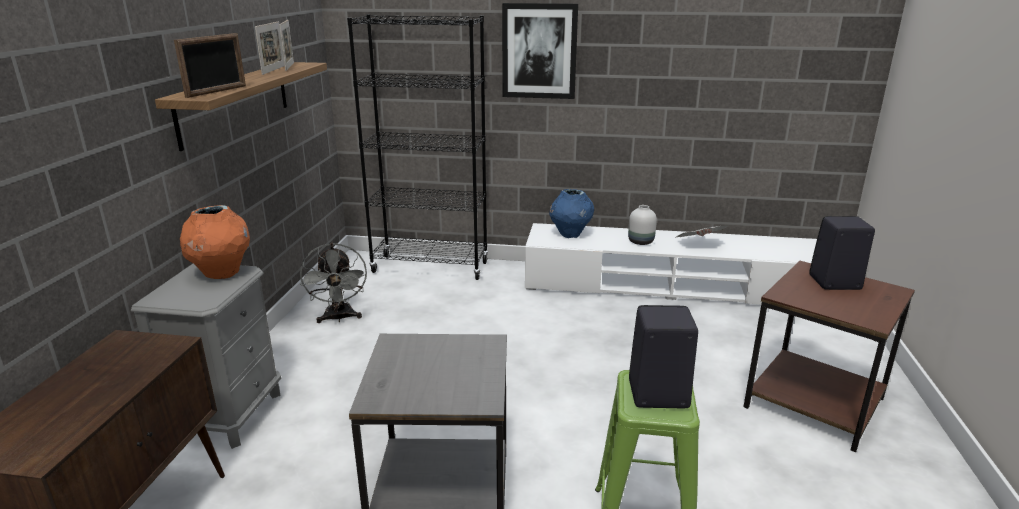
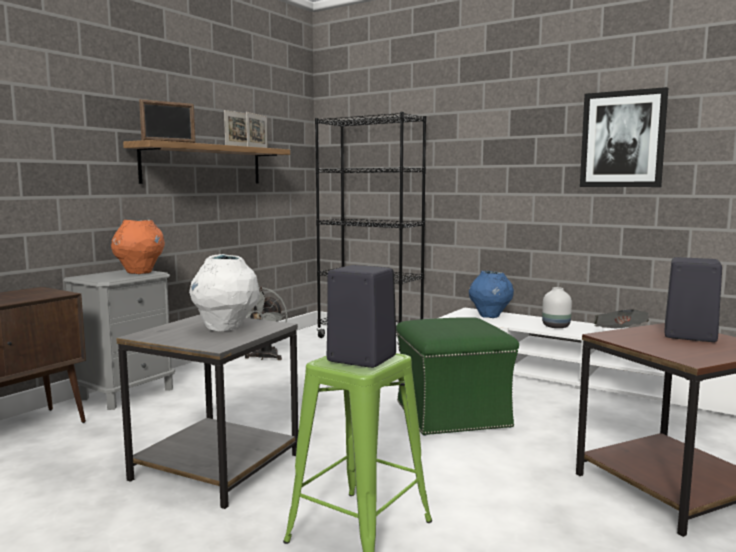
camera: 25 degrees right, 15 degrees down
(447, 362) = (226, 328): none -> white vase
(539, 51) = (473, 145): picture -> picture (622, 139)
(596, 360) = (452, 415): none -> green ottoman

